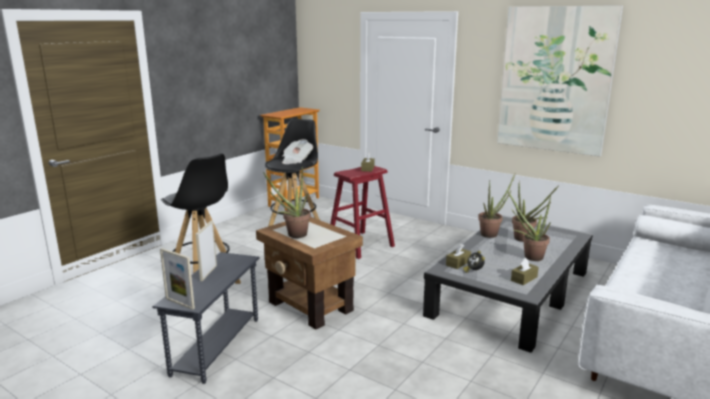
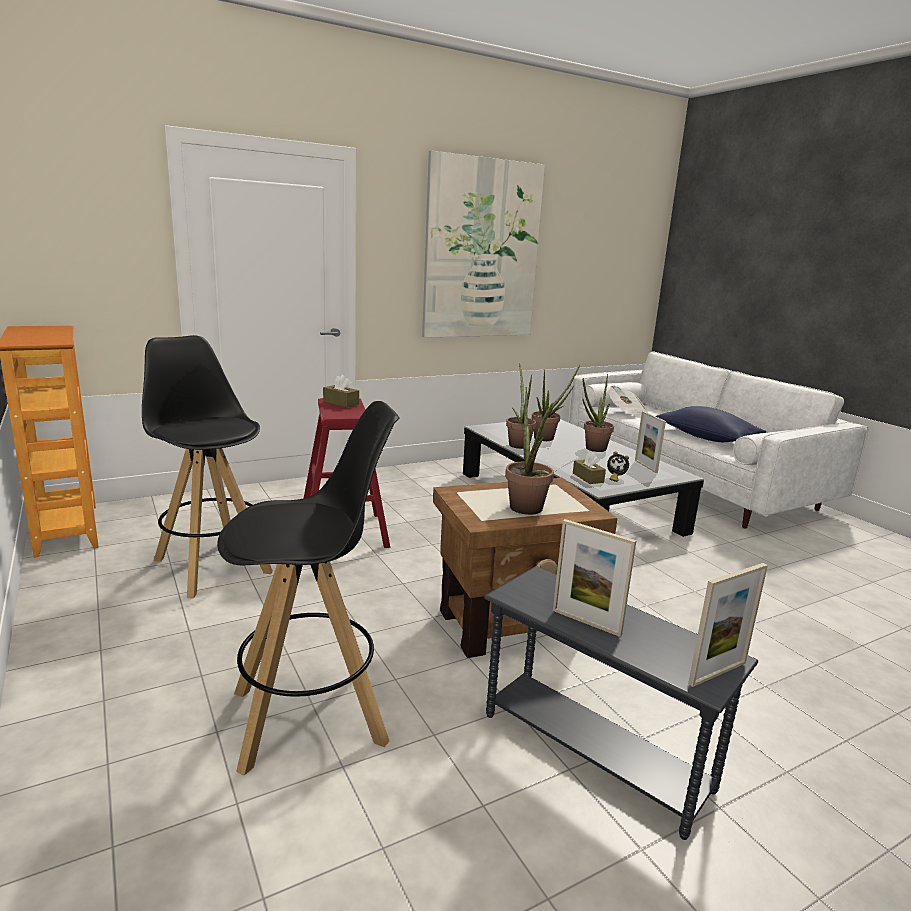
camera: 65 degrees left, 0 degrees up
(296, 161) = (209, 421): newspaper -> newspaper (626, 413)
(524, 279) = (645, 466): brown tissue box -> picture frame
(644, 290) = (706, 438): none -> blue pillow

